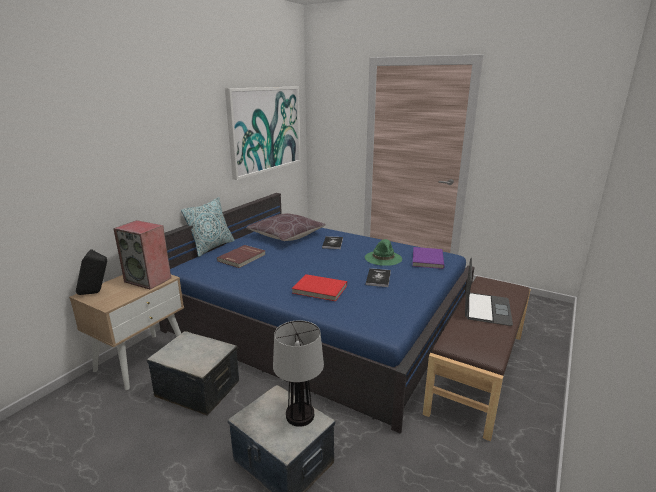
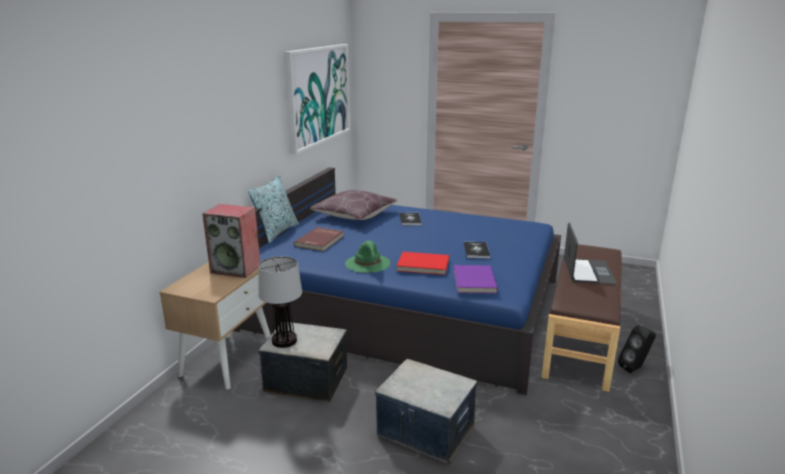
camera: 10 degrees left, 0 degrees up
(96, 293) = (187, 285): black speaker -> black speaker (635, 368)
(299, 415) = (442, 380): table lamp -> table lamp (283, 341)
(383, 258) = (471, 231): green hat -> green hat (368, 263)
(426, 259) = (516, 229): purple book -> purple book (473, 281)

